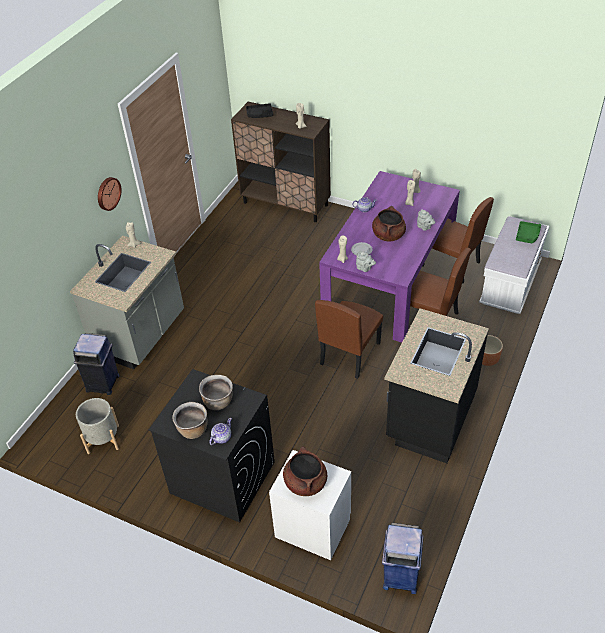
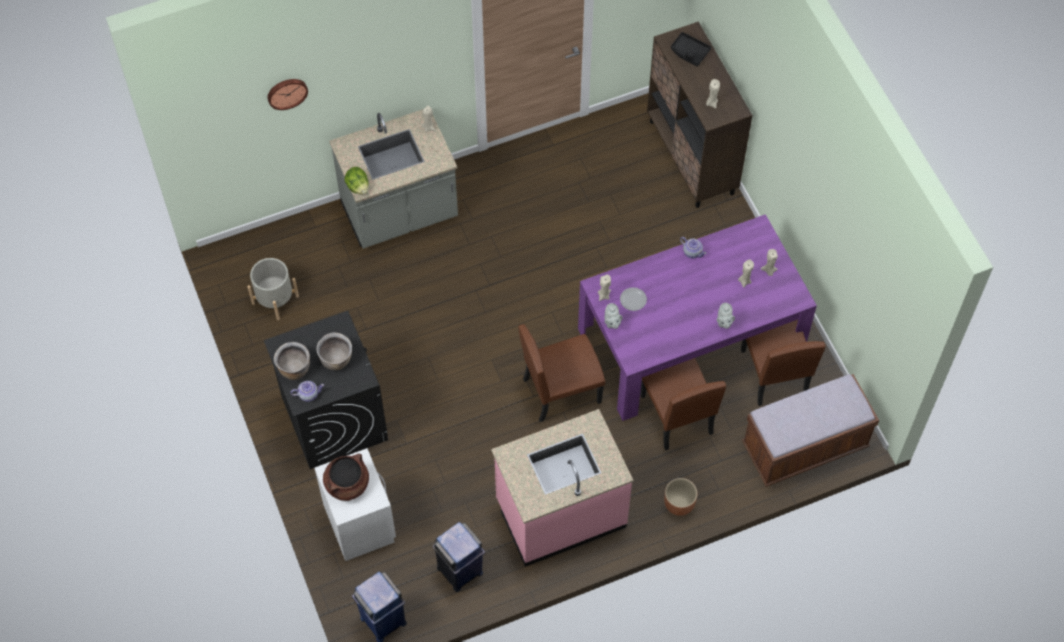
camera: 40 degrees right, 15 degrees up
(103, 383) = (322, 241): blue trash can -> blue trash can (460, 571)
(108, 193) = (422, 67): wall clock -> wall clock (287, 92)
(119, 301) = (358, 187): none -> lettuce
(388, 235) = (678, 303): brown cooking pot -> none
(429, 416) = (560, 513): black counter -> pink counter
(510, 284) = (804, 447): white bench -> brown bench
(527, 235) = (836, 413): green tray -> none

